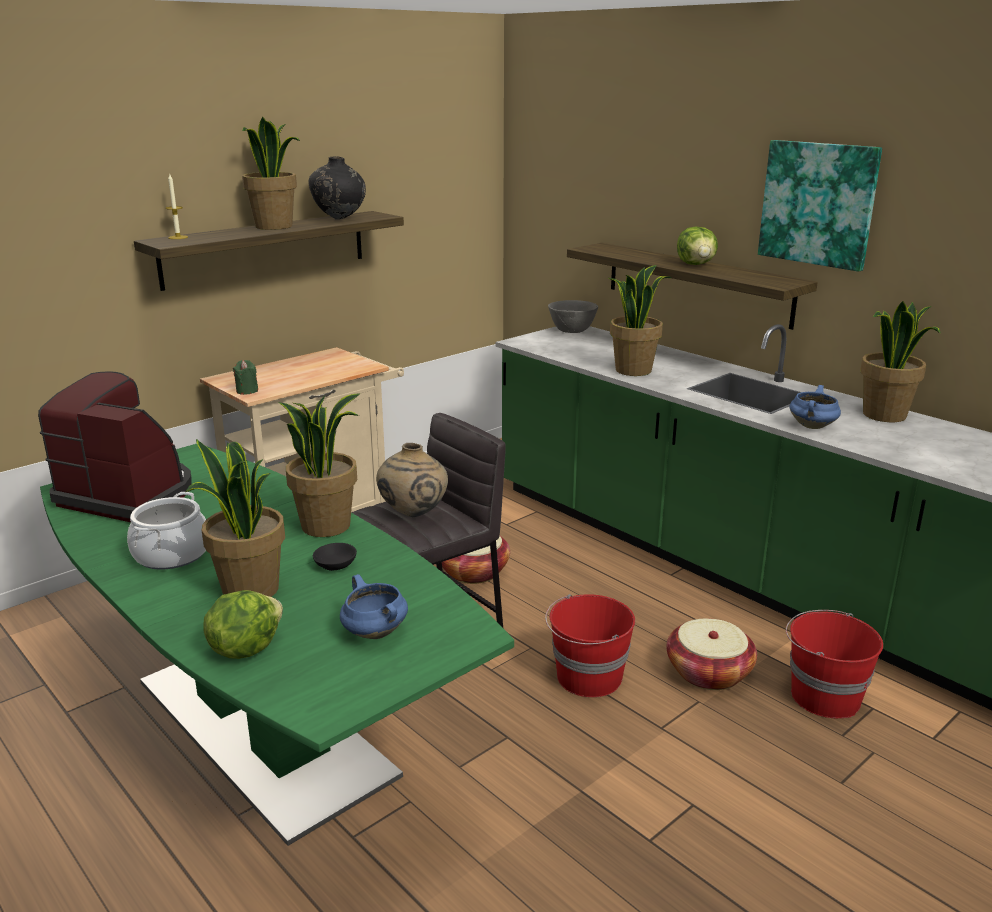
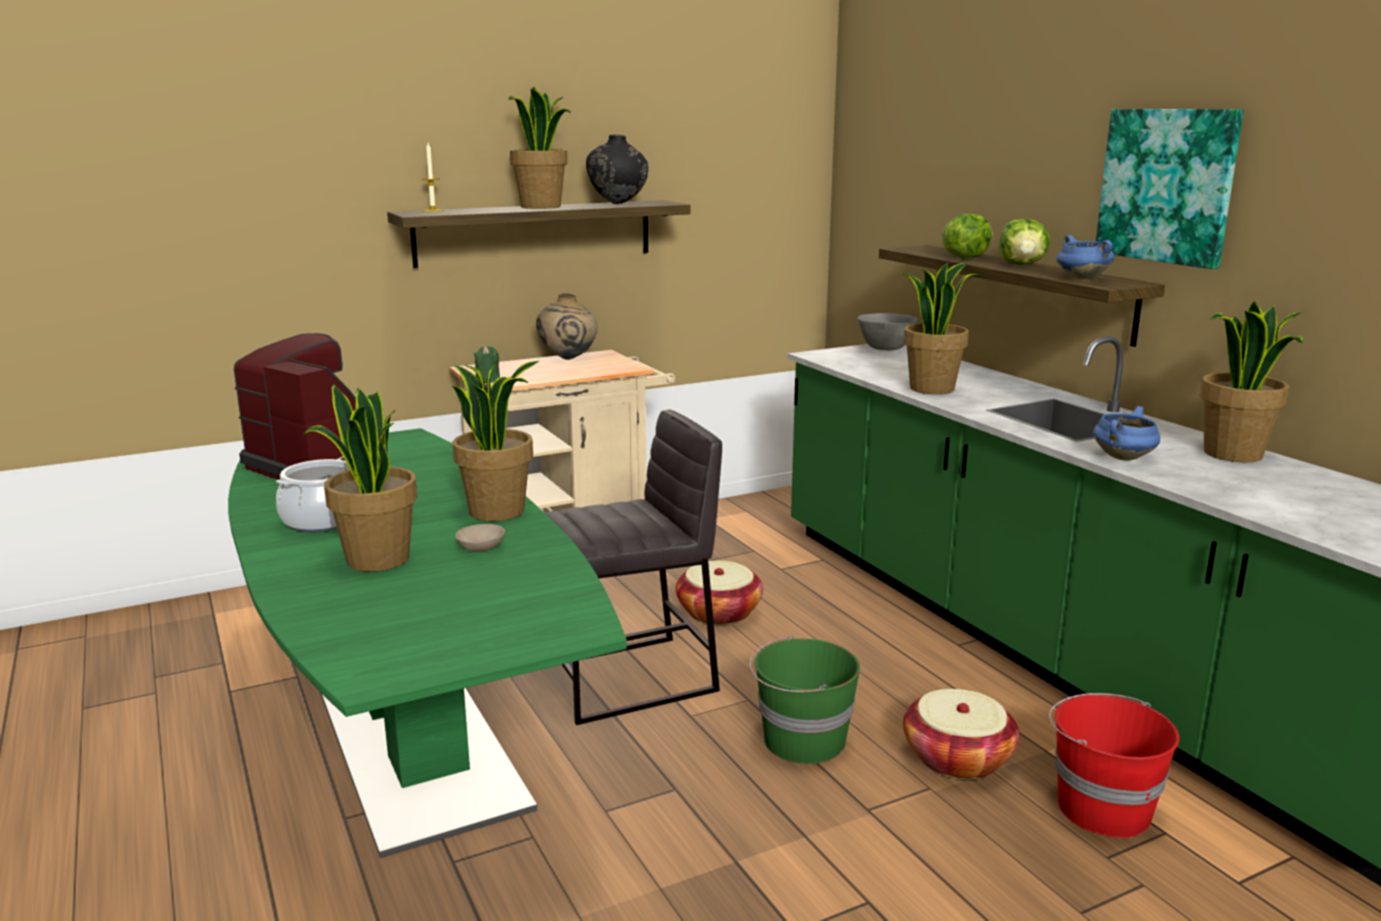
camera: 15 degrees right, 5 degrees down
(245, 648) = (334, 610): lettuce -> lettuce (965, 257)
(337, 565) = (482, 547): black bowl -> beige bowl
(373, 633) = (476, 613): blue cooking pot -> blue cooking pot (1081, 278)
(413, 515) = (613, 518): beige vase -> beige vase (568, 359)
(588, 677) = (802, 741): red bucket -> green bucket

